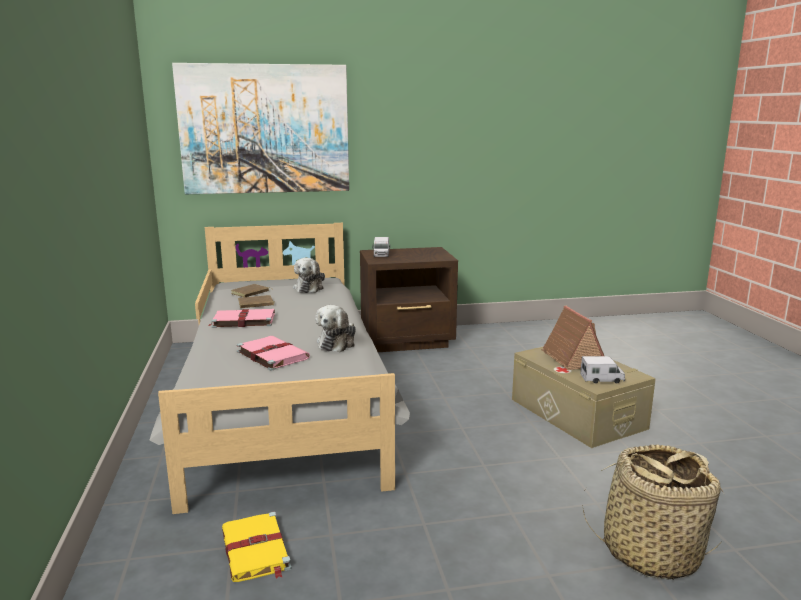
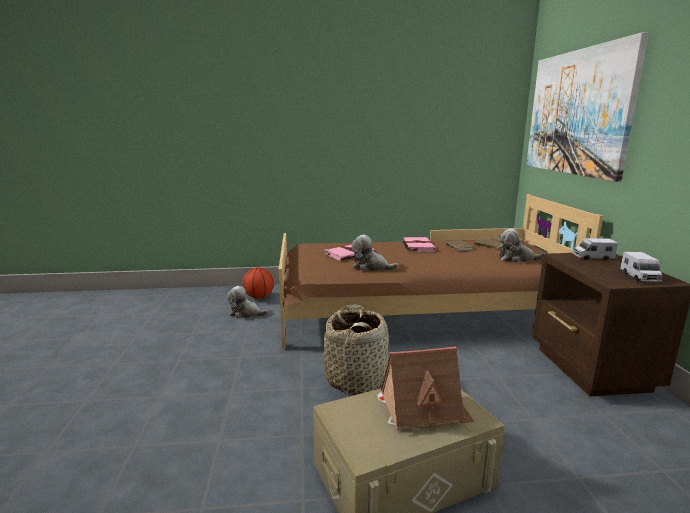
camera: 95 degrees right, 0 degrees up
(168, 548) = (259, 297): none -> basketball
(256, 550) = (246, 313): yellow book -> plush toy
(285, 399) = (418, 313): grey bed -> brown bed
(602, 379) = (354, 420): toy truck -> toy truck (639, 277)
(650, 552) = (140, 453): basket -> basket (356, 379)

